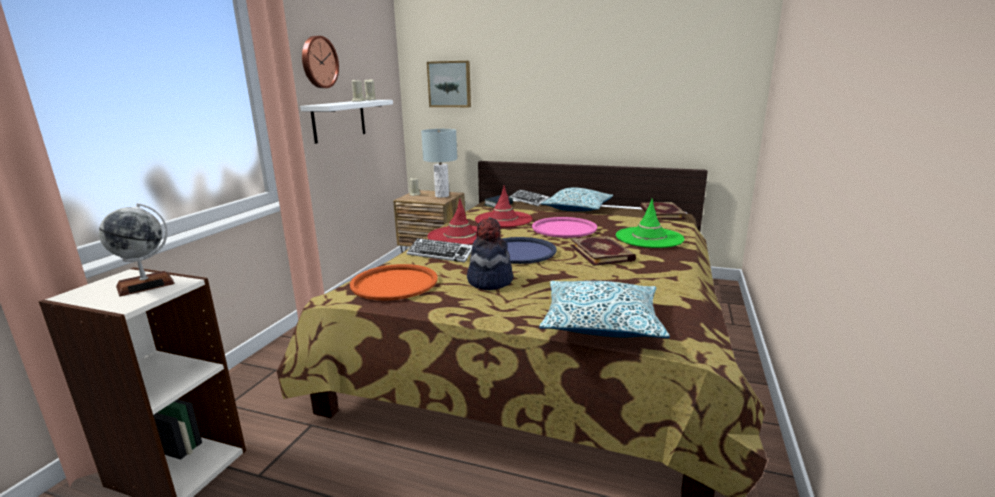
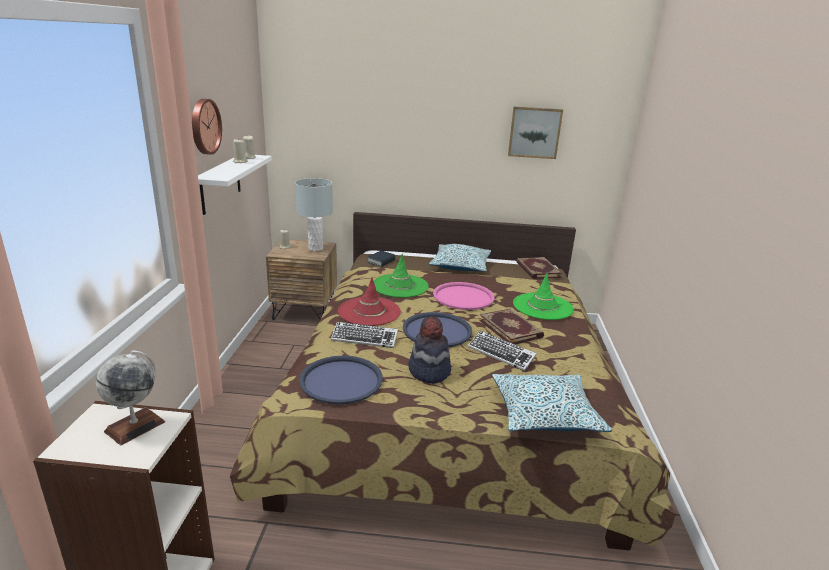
camera: 15 degrees left, 5 degrees up
(394, 283) = (341, 380): orange tray -> blue tray
(450, 84) = (323, 132): picture -> picture (534, 132)
(503, 219) = (400, 286): red hat -> green hat
(529, 200) = (408, 255): keyboard -> keyboard (501, 354)

